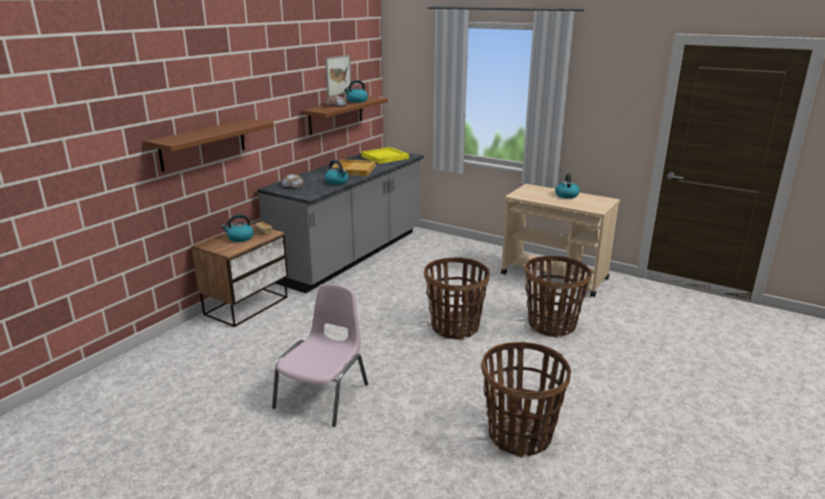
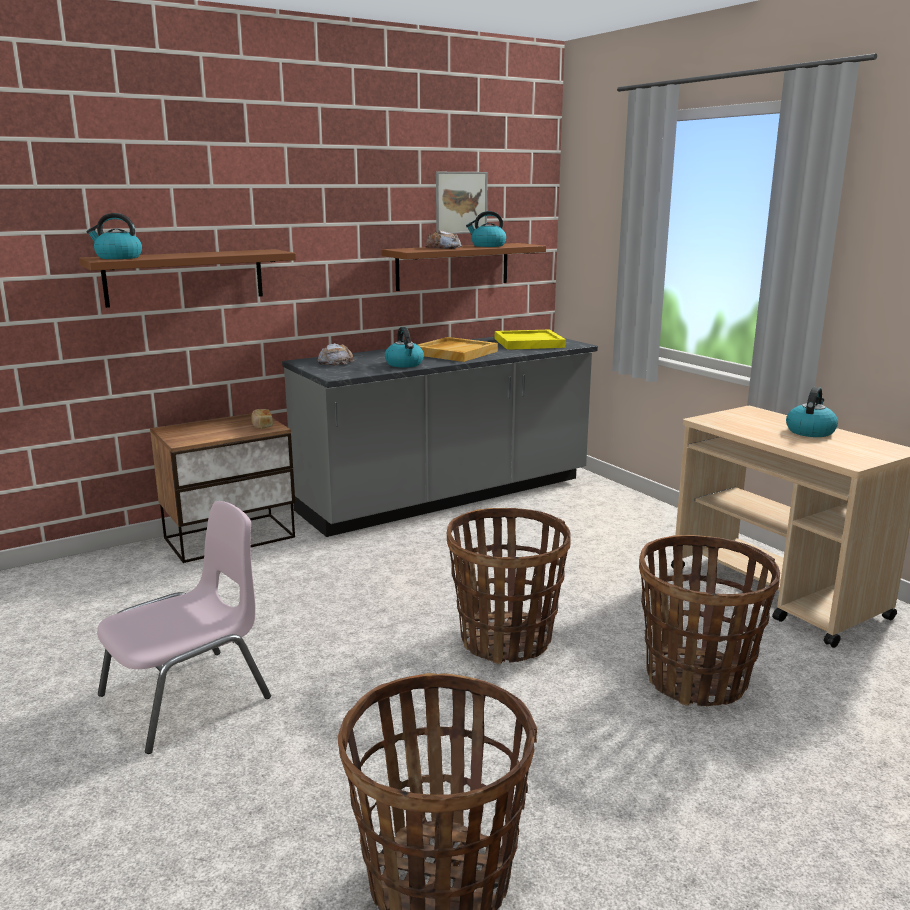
camera: 25 degrees right, 5 degrees down
(240, 238) = (222, 428): kettle -> kettle (118, 257)

